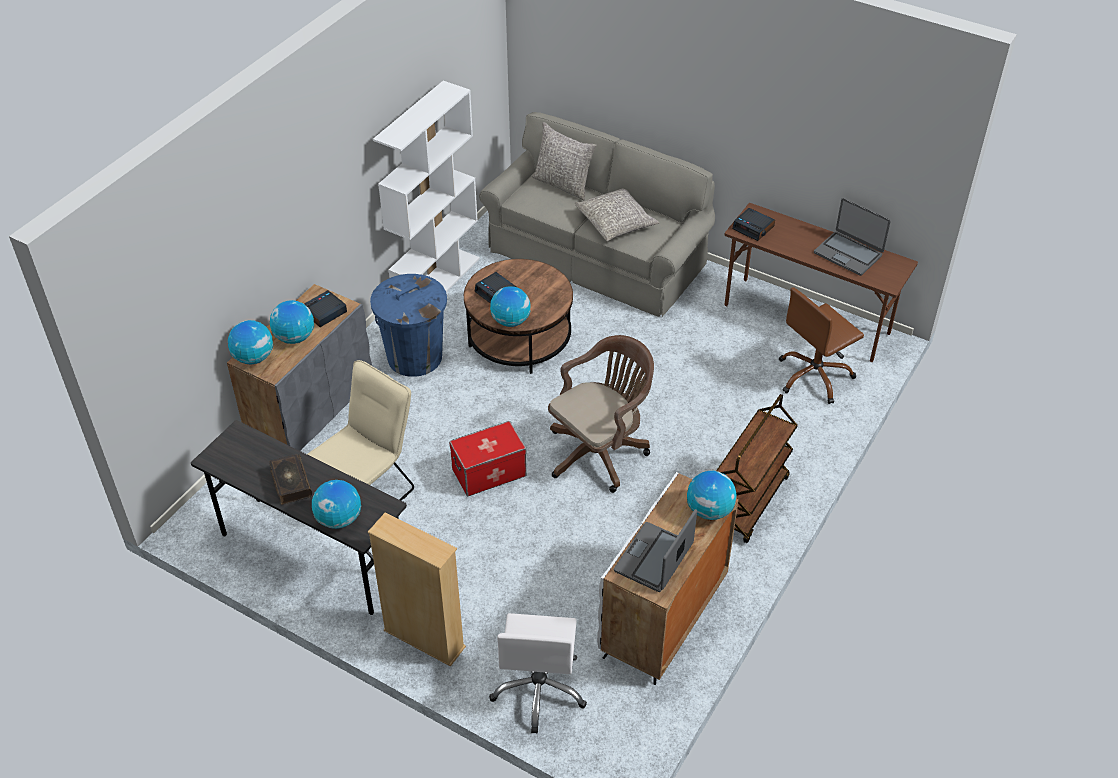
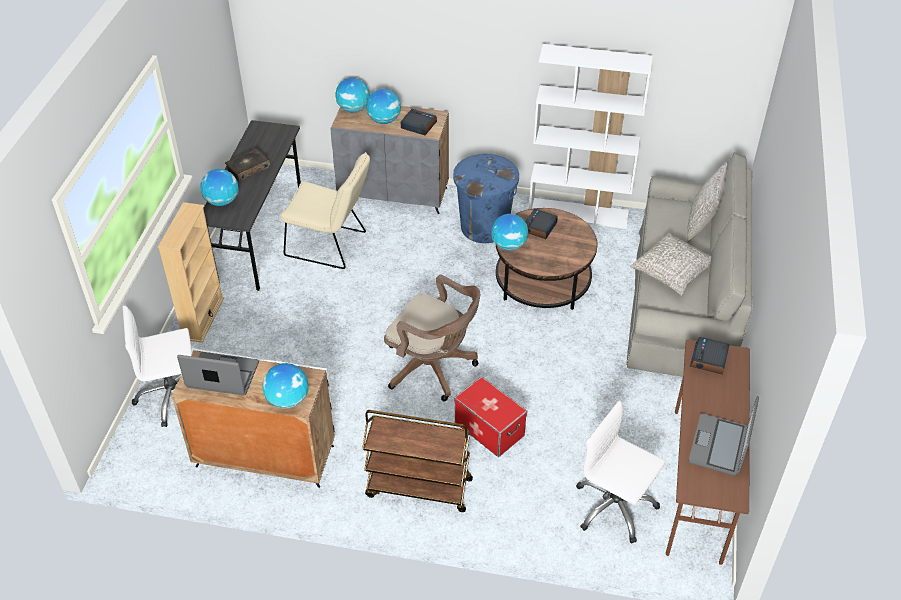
camera: 70 degrees right, 0 degrees up
(489, 472) = (379, 306): storage box -> storage box (489, 429)
(814, 376) = (614, 507): brown office chair -> white office chair

